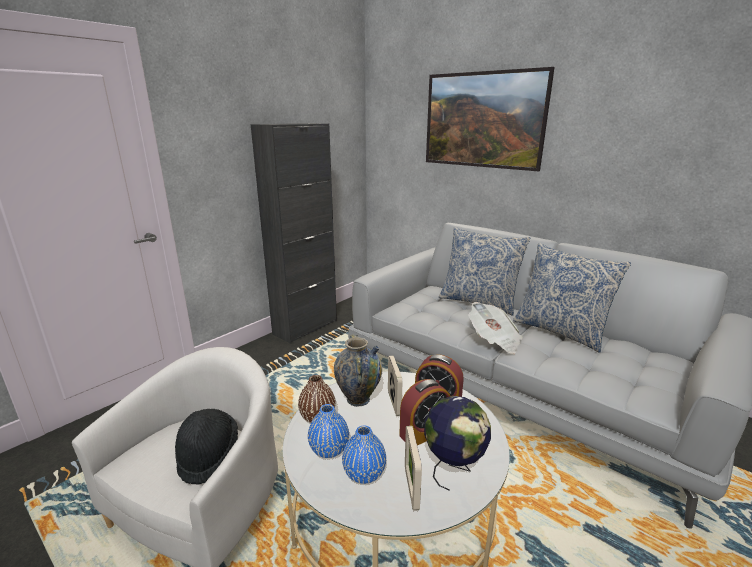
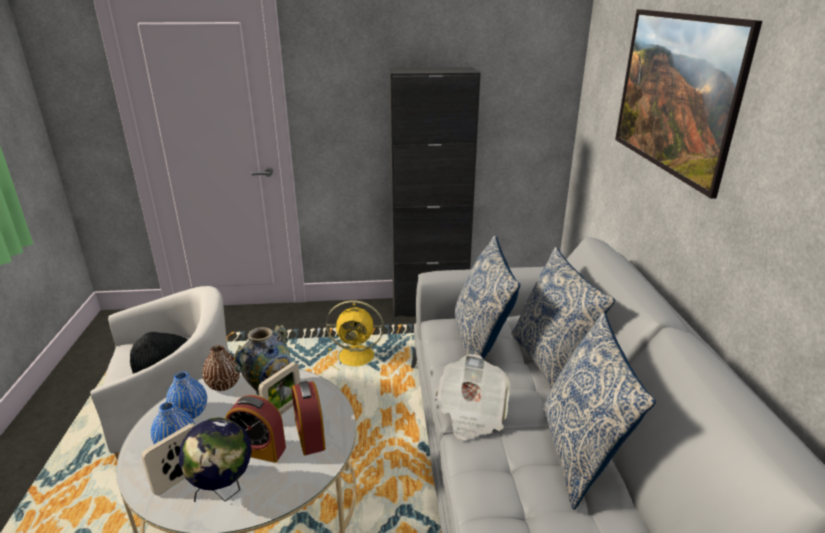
camera: 45 degrees right, 5 degrees up
(302, 378) = (358, 356): none -> yellow fan
(432, 309) = (480, 344): none -> pillow

